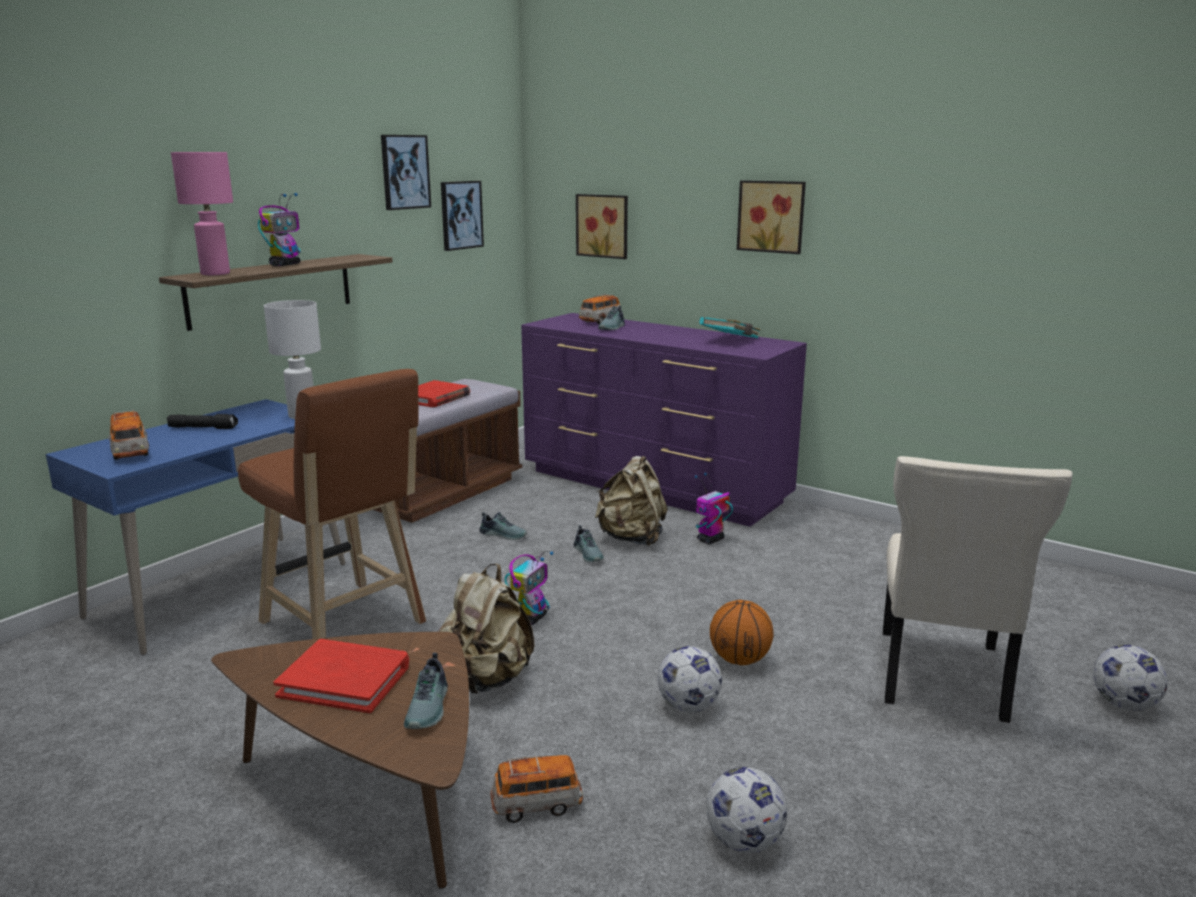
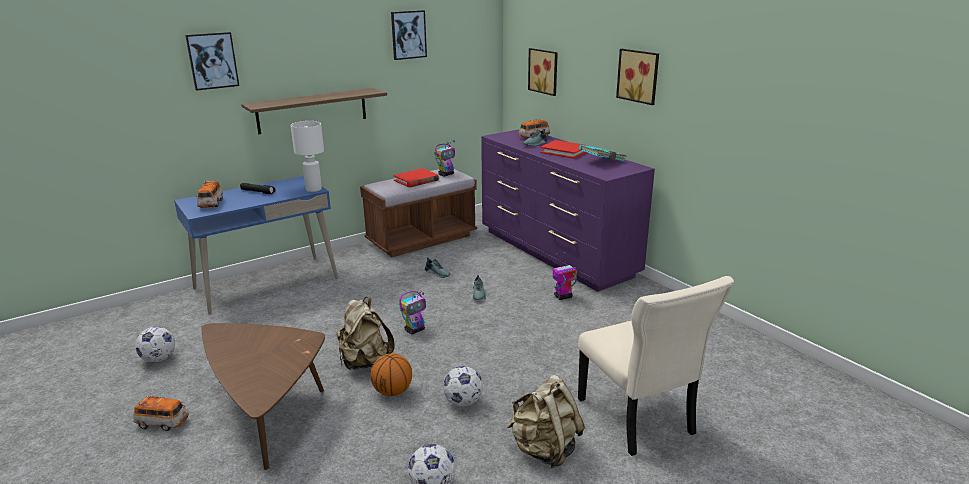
camera: 20 degrees right, 5 degrees up
(214, 273) = (271, 102): pink table lamp -> none
(285, 264) = (318, 96): toy robot -> toy robot (446, 174)
(345, 680) = (251, 350): red book -> red book (564, 152)
(347, 626) = (315, 316): brown stool -> none
(430, 707) = (279, 374): shoe -> none
(461, 215) = (451, 60): picture -> picture (212, 60)
(537, 805) = (340, 439): toy car -> toy car (162, 423)
(632, 538) = (513, 288): beige backpack -> beige backpack (544, 449)
(739, 660) = (516, 380): basketball -> basketball (392, 391)
(940, 678) = (637, 419): beige chair -> beige chair turned 60 degrees counterclockwise
(1123, 704) = (753, 465): football -> football (159, 359)

